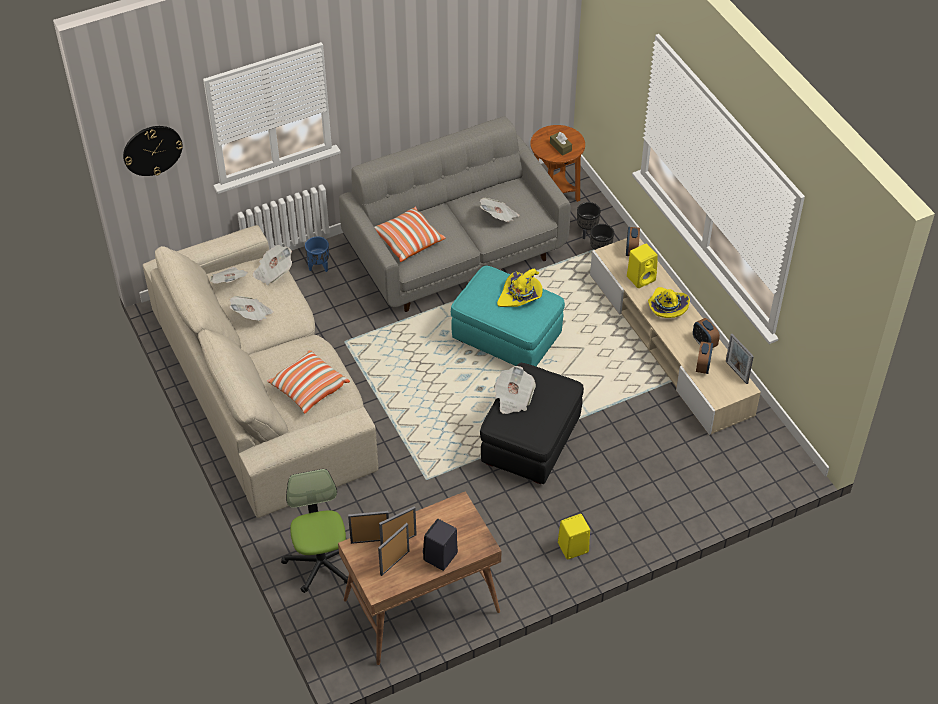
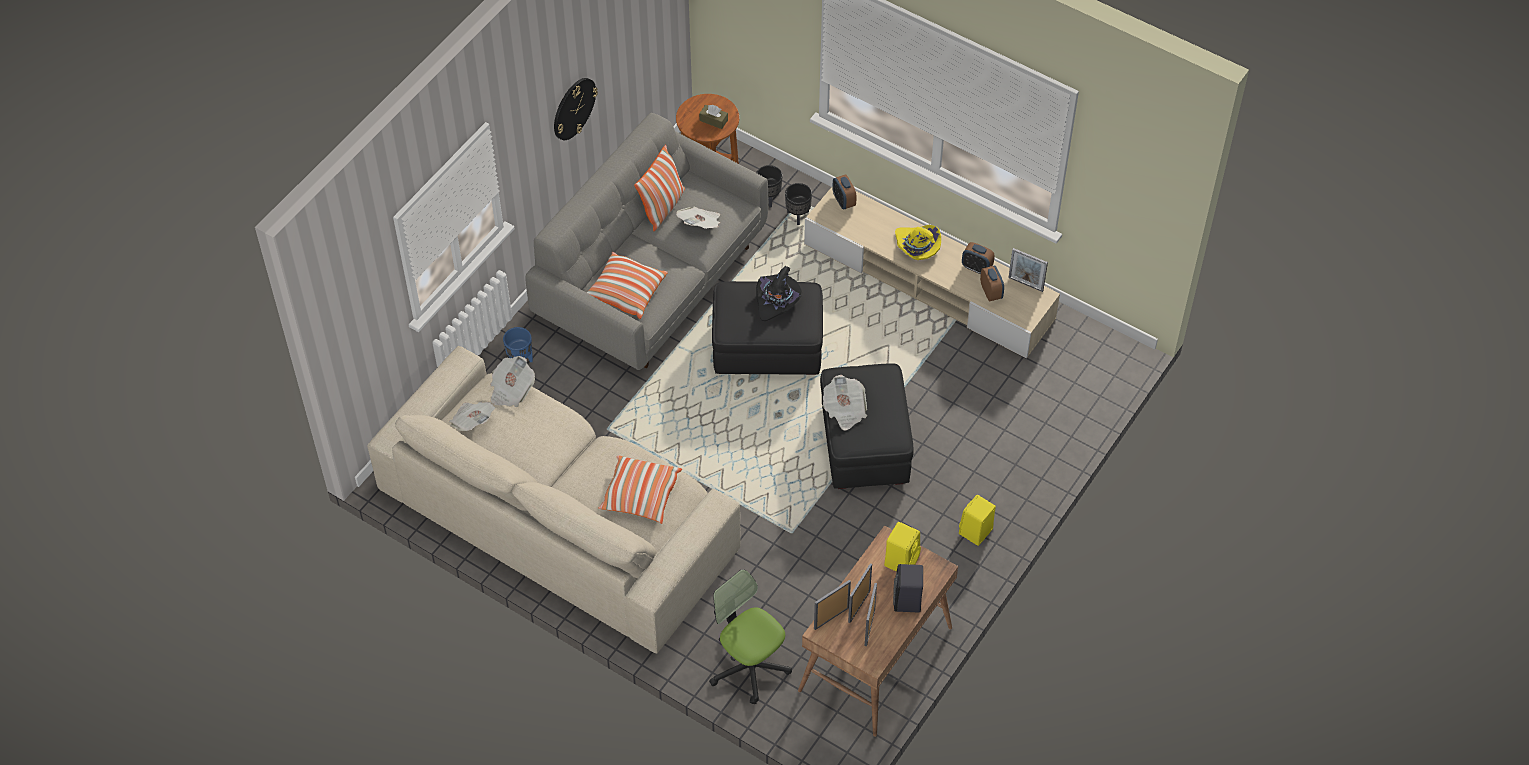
camera: 30 degrees left, 5 degrees up
(152, 150) = (358, 317): wall clock -> wall clock (573, 108)
(252, 315) = (525, 446): newspaper -> none
(480, 194) = (662, 207): none -> pillow
(507, 338) = (768, 349): turquoise ottoman -> black ottoman
(520, 296) = (777, 300): yellow hat -> black hat
(641, 278) = (872, 226): yellow speaker -> yellow speaker (901, 560)

